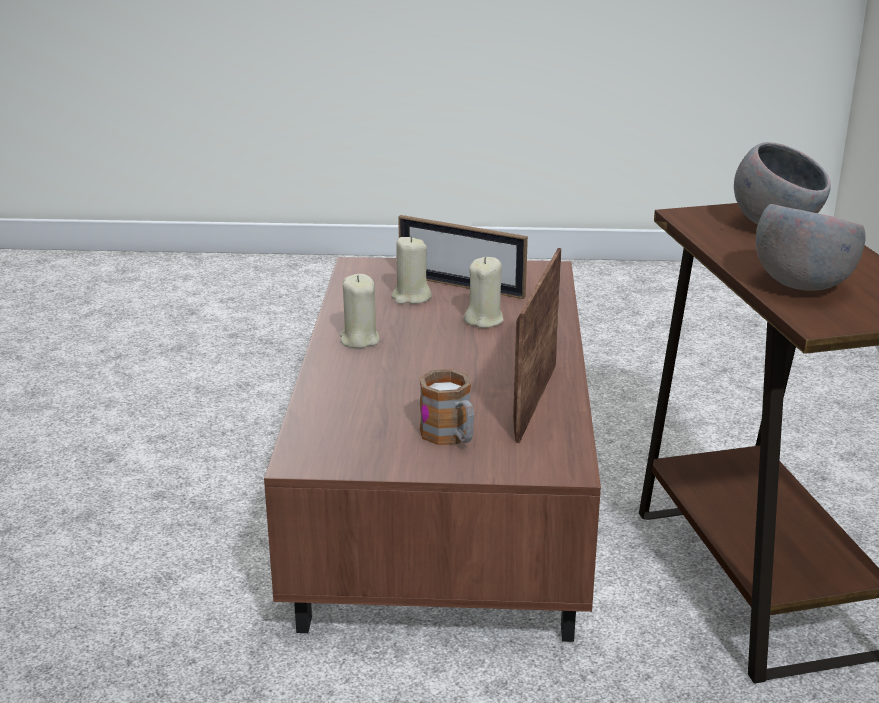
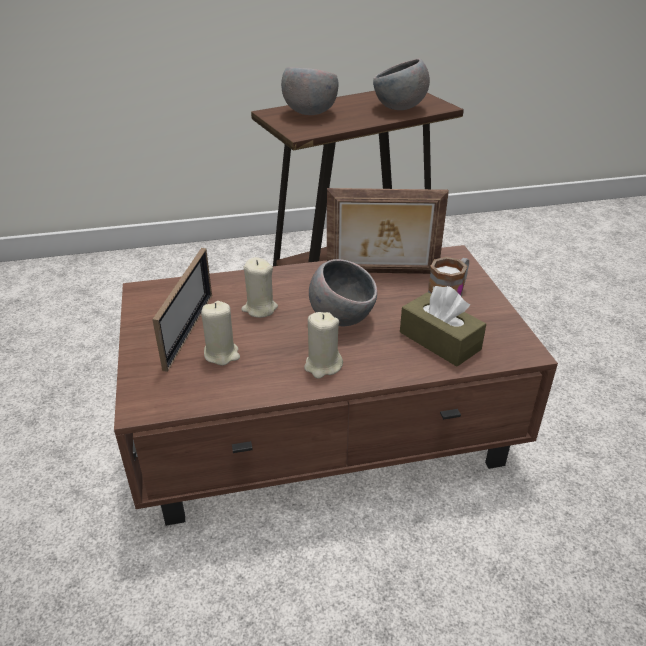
camera: 105 degrees left, 10 degrees up
(358, 410) = (439, 341): none -> brown tissue box
(440, 360) = (341, 318): none -> grey bowl

